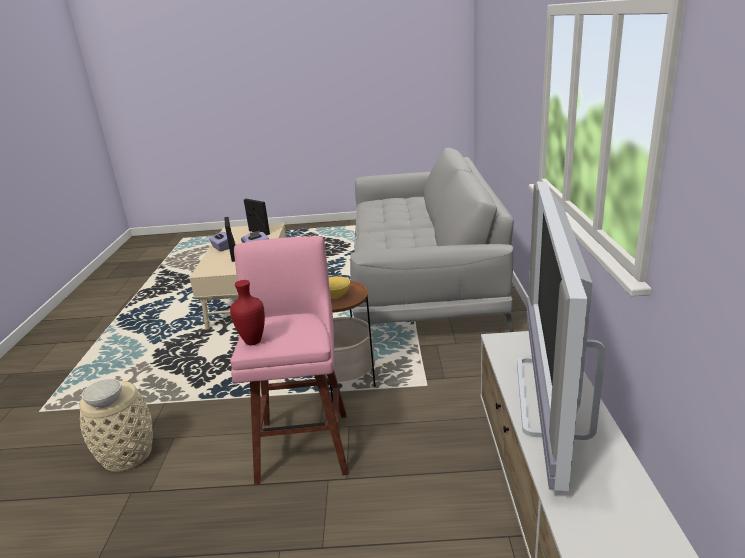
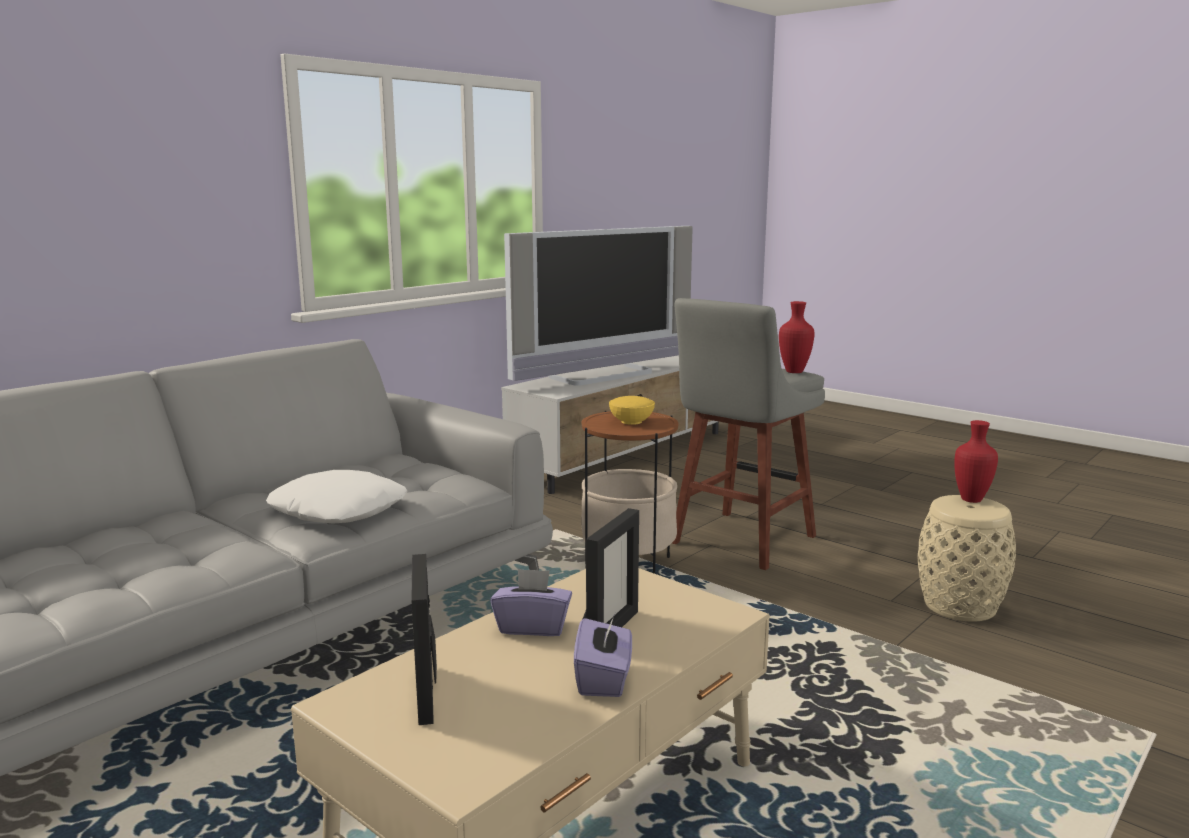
camera: 140 degrees left, 10 degrees down
(105, 402) = (972, 500): white bowl -> red vase
(304, 444) = (741, 540): pink stool -> grey stool
(384, 240) = (339, 510): none -> white pillow

